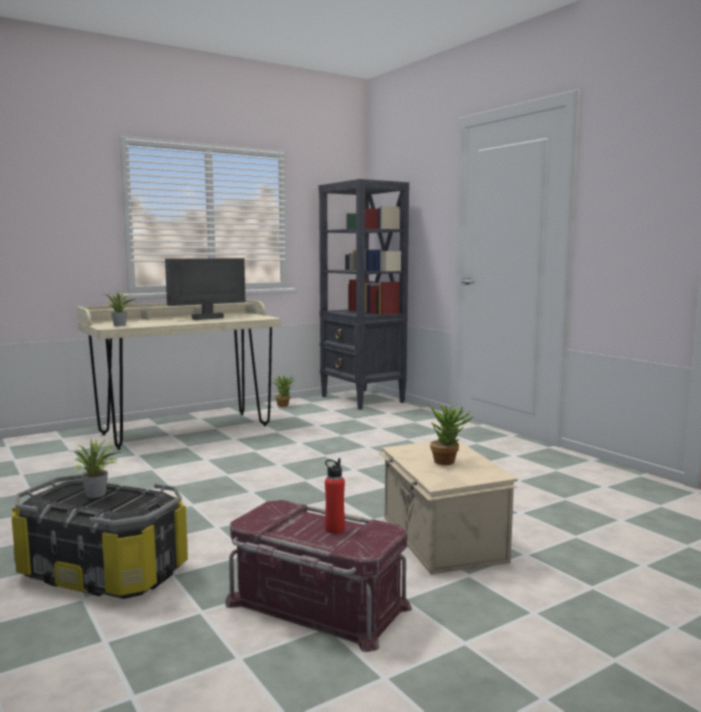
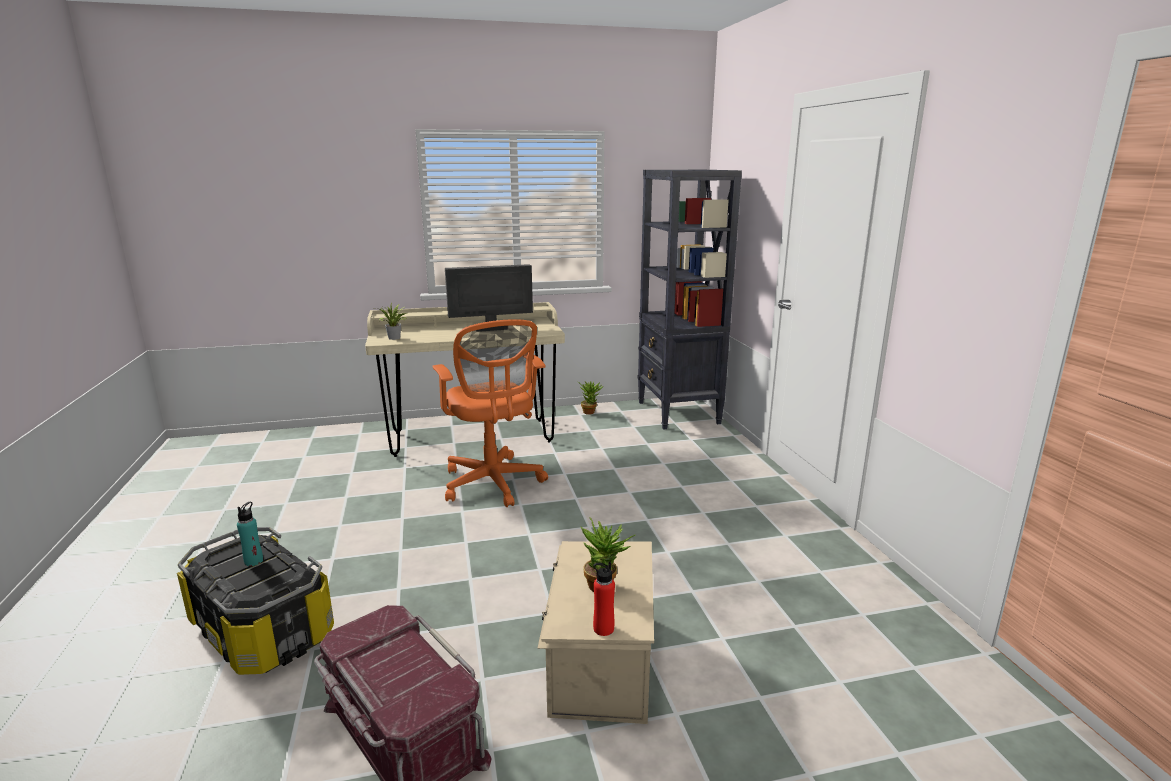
camera: 20 degrees right, 10 degrees up
(98, 495) = (254, 561): potted plant -> turquoise bottle
(240, 456) = (493, 484): none -> orange office chair
(334, 529) = (413, 669): red bottle -> red bottle (603, 629)

